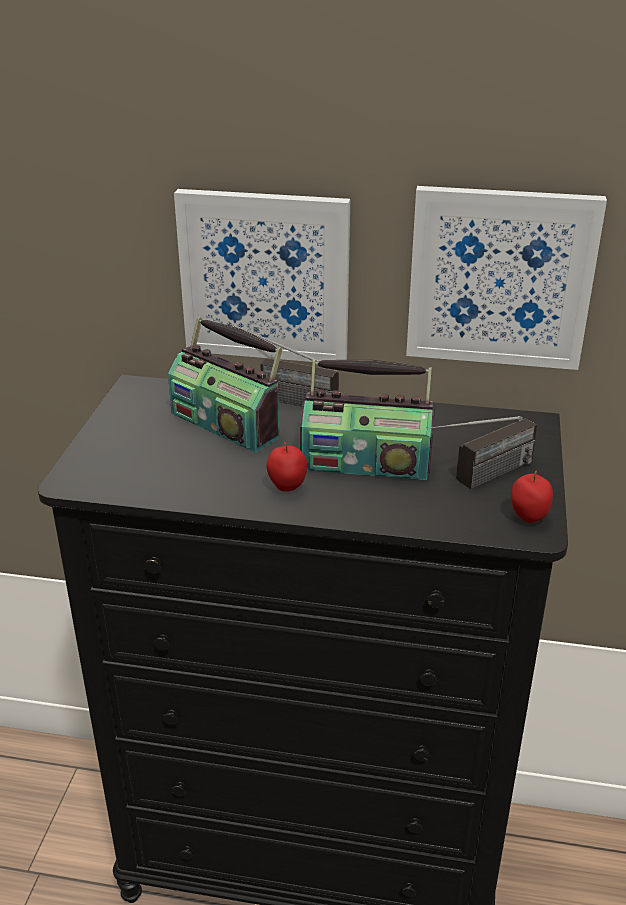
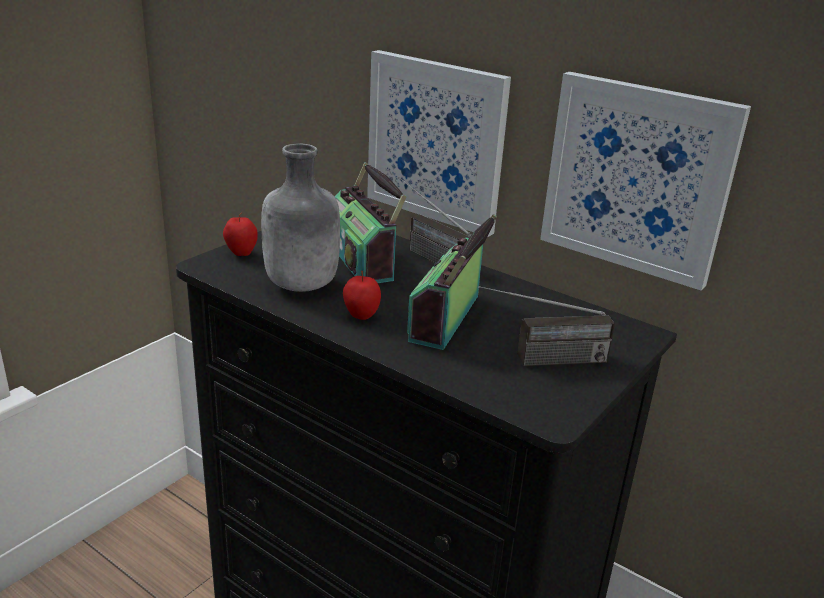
camera: 25 degrees right, 5 degrees down
(196, 473) = (301, 286): none -> grey bottle
(366, 462) = (448, 318): radio -> radio turned 75 degrees clockwise
(528, 518) = (555, 406): apple -> apple (241, 254)

